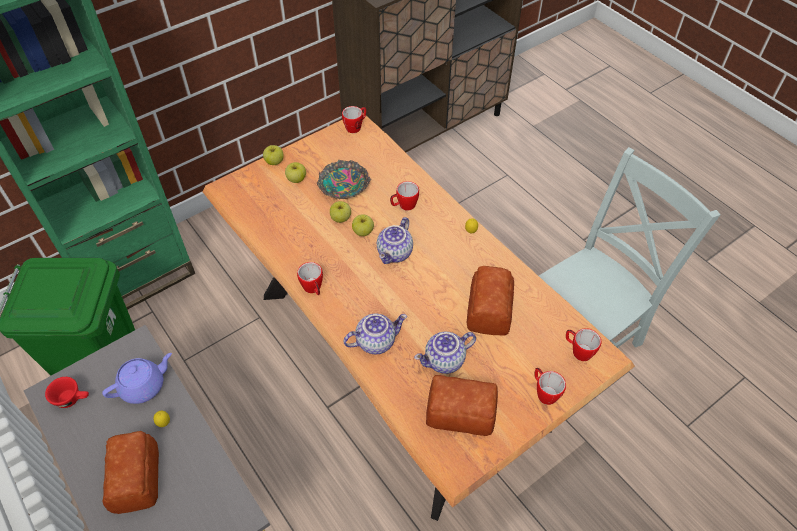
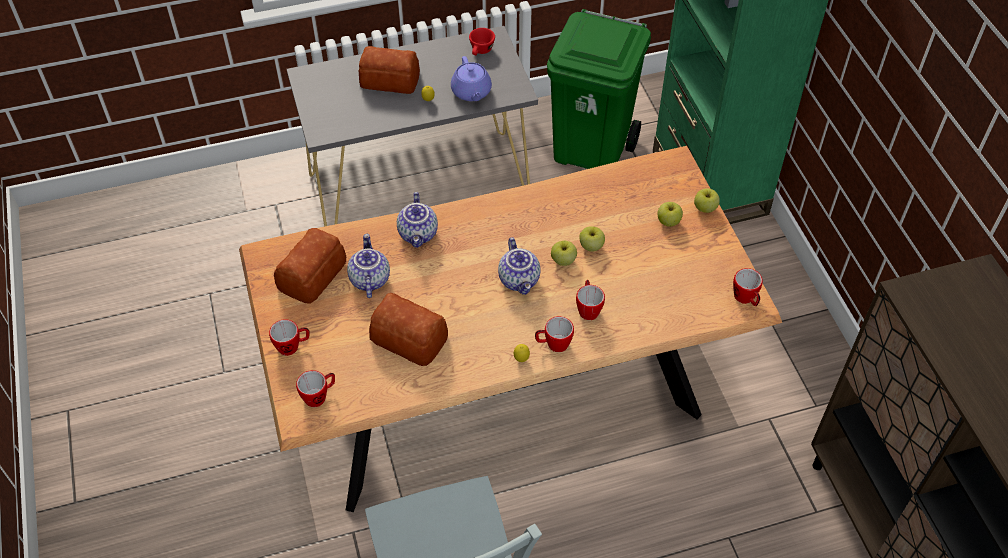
camera: 110 degrees right, 0 degrees up
(313, 289) = (503, 202): mug -> mug (553, 344)
(343, 185) = (643, 261): bowl -> none
(395, 253) = (520, 280): teapot -> teapot turned 150 degrees counterclockwise

